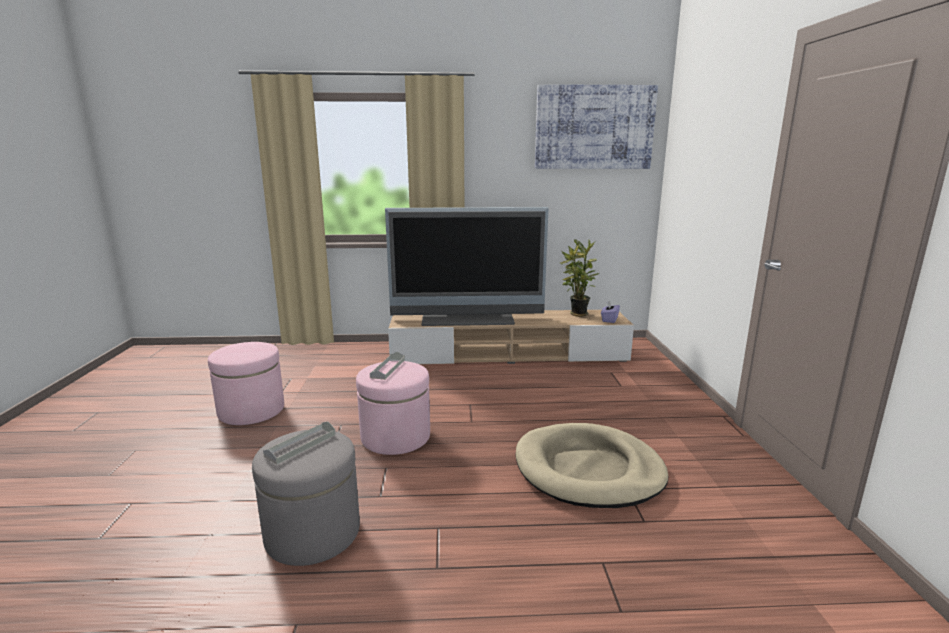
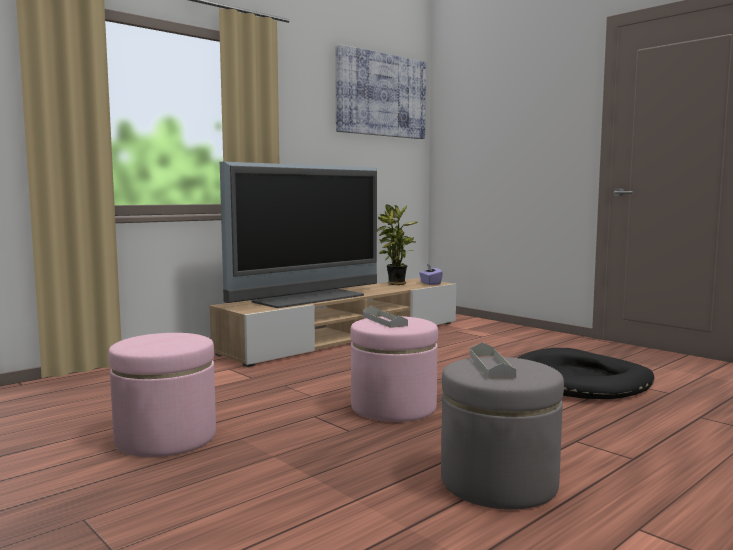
camera: 40 degrees left, 10 degrees down
(588, 470) = (580, 381): beige dog bed -> black dog bed

